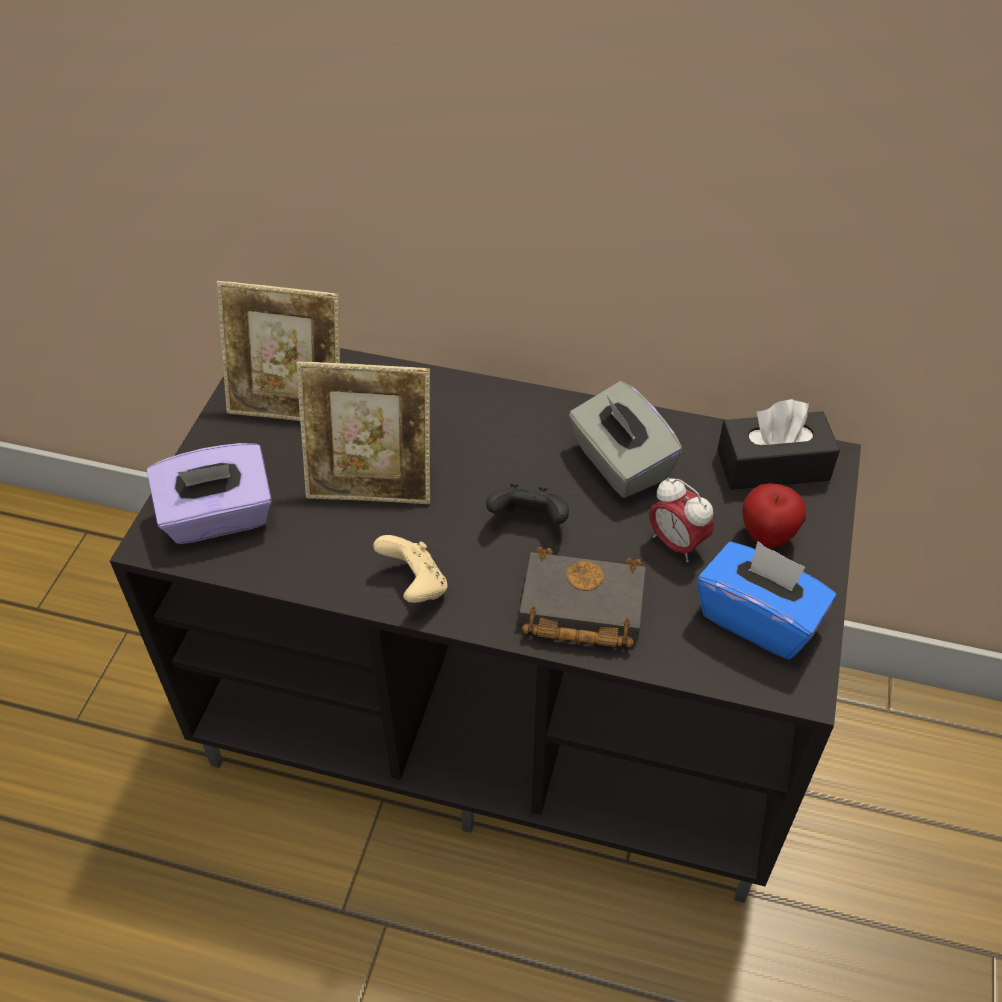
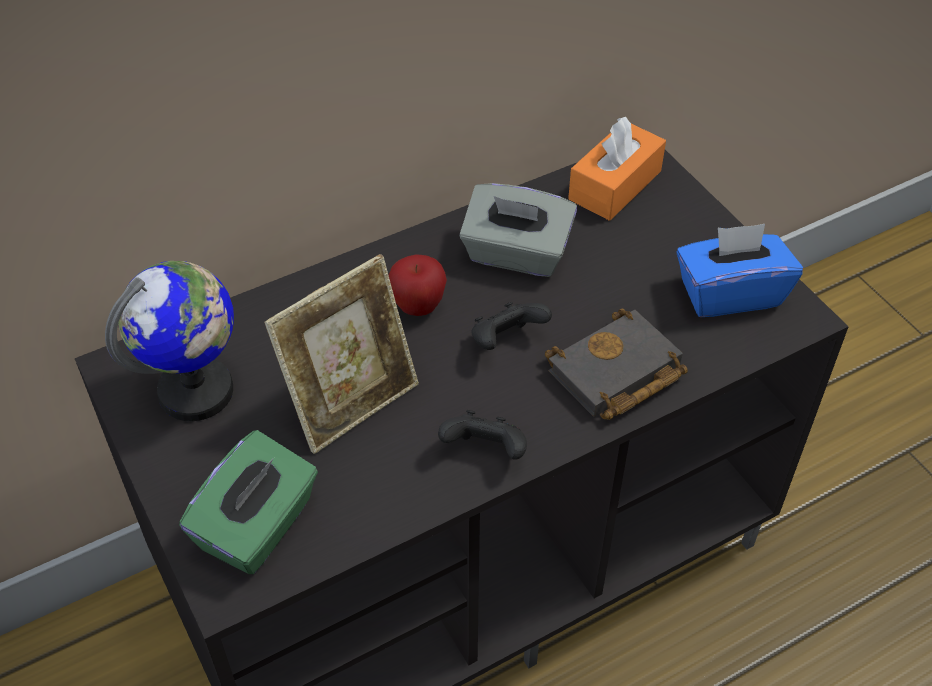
camera: 45 degrees left, 0 degrees up
(219, 518) = (258, 527): purple tissue box -> green tissue box
(290, 404) = (197, 392): picture frame -> globe
(415, 585) = (485, 451): beige game controller -> black game controller
(676, 544) = (622, 283): alarm clock -> none
(767, 536) = (669, 235): apple -> apple (418, 307)
(773, 465) = (615, 185): black tissue box -> orange tissue box

